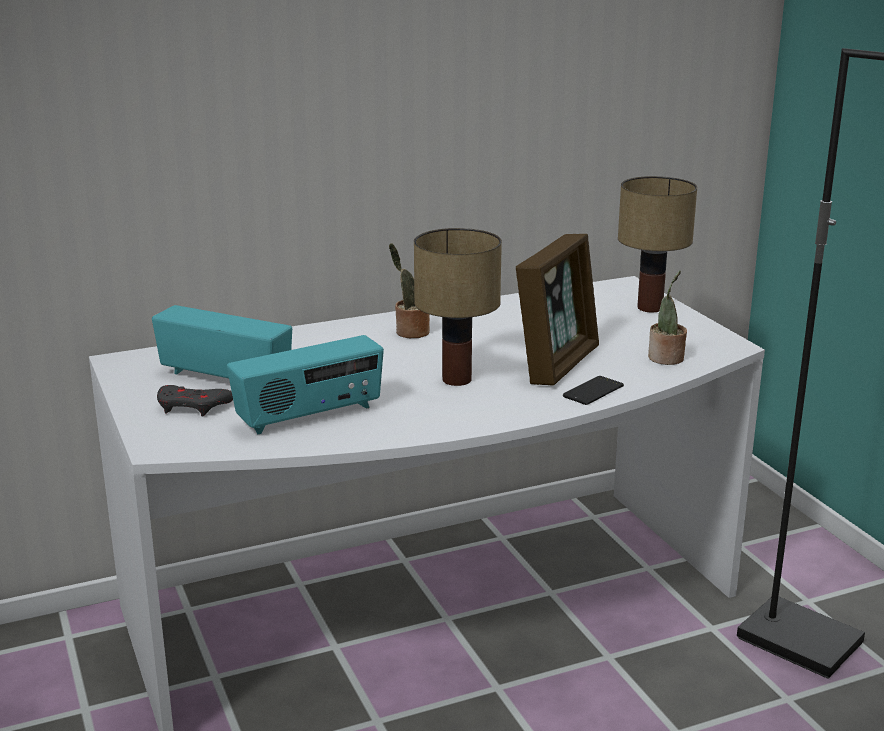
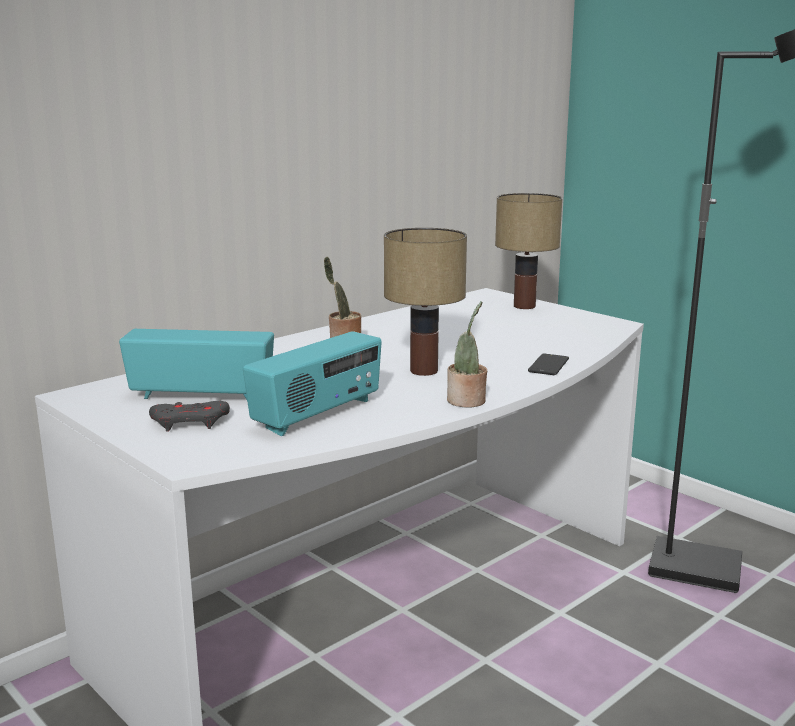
camera: 20 degrees left, 5 degrees down
(557, 364) = (496, 350): picture frame -> none
(666, 359) = (579, 337): potted plant -> potted plant (467, 401)

